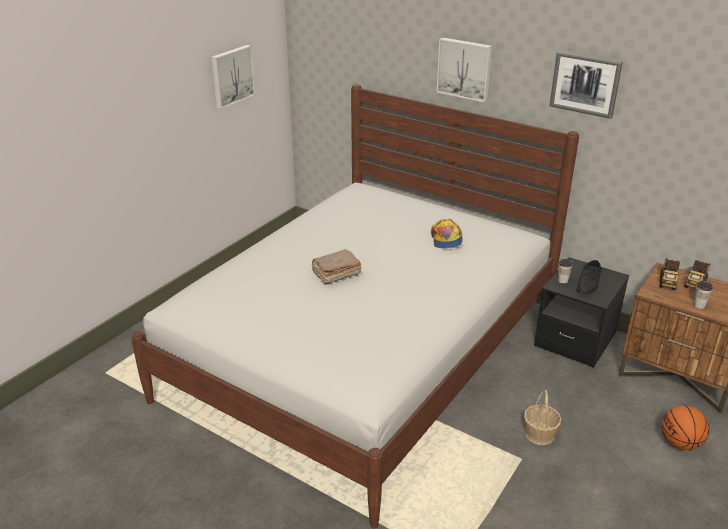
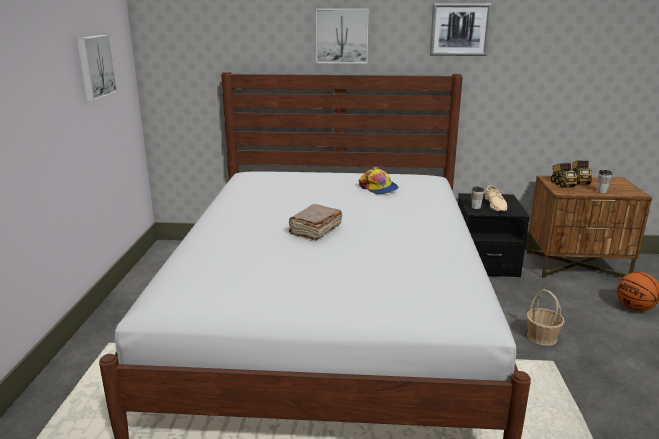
camera: 30 degrees left, 10 degrees down
(589, 283) = (495, 204): black shoe -> beige shoe

